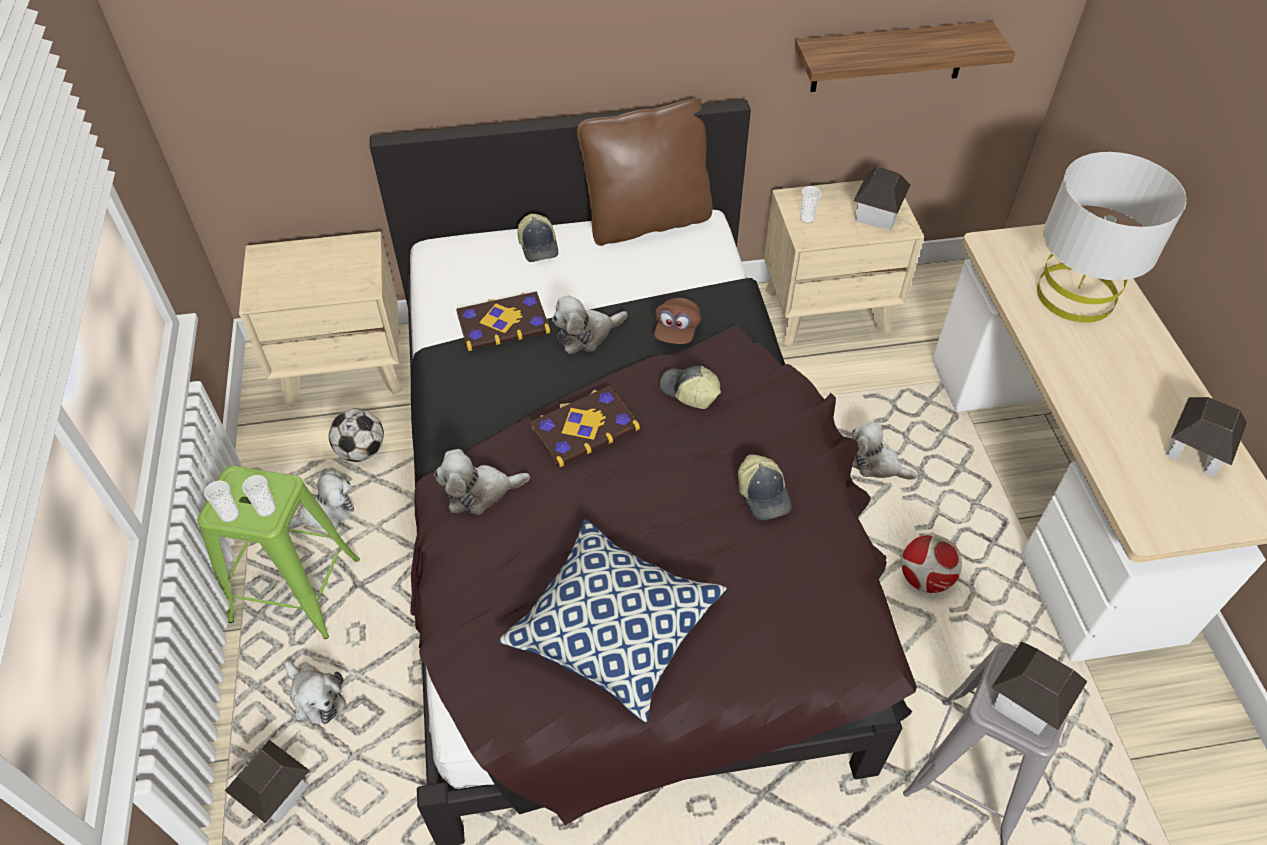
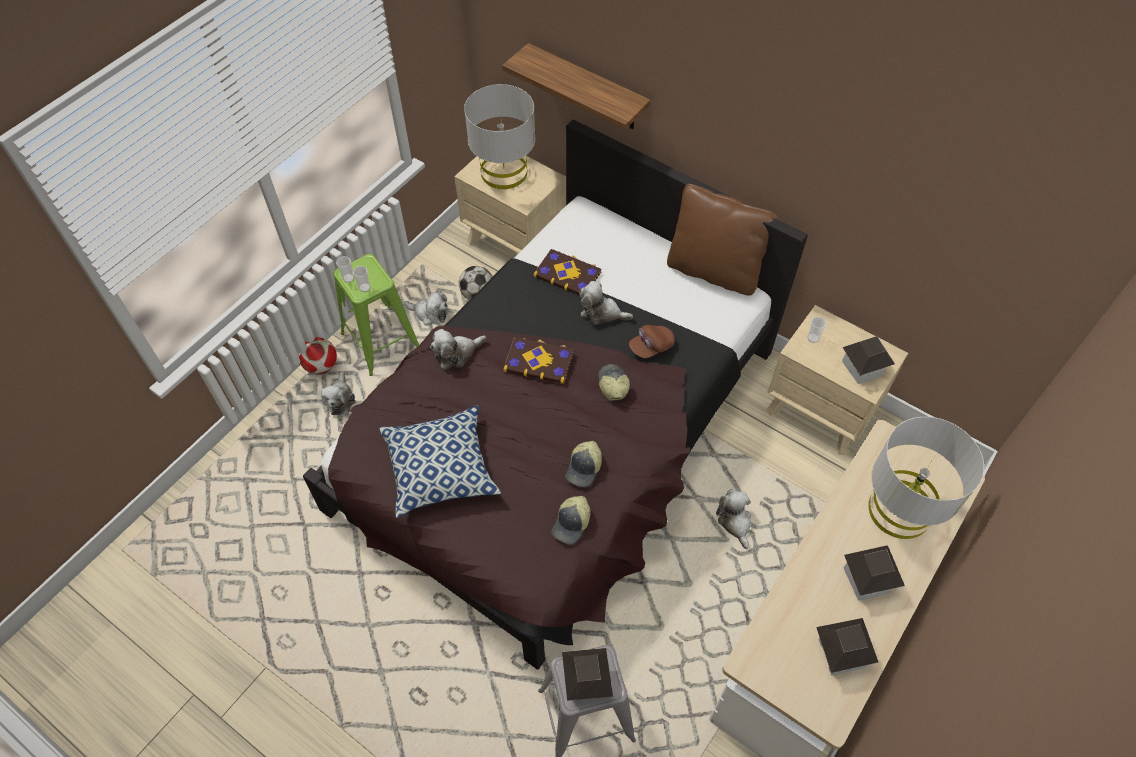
camera: 45 degrees right, 5 degrees up
(276, 792) = (286, 427): toy house -> toy house (866, 580)
(299, 271) = (504, 172): none -> grey table lamp
(479, 492) = (456, 353): plush toy -> plush toy turned 60 degrees counterclockwise
(539, 246) = (636, 243): cap -> cap (572, 524)
(889, 57) = (922, 267): shelf -> shelf (587, 88)
(924, 578) = (683, 604): football -> football (321, 366)

